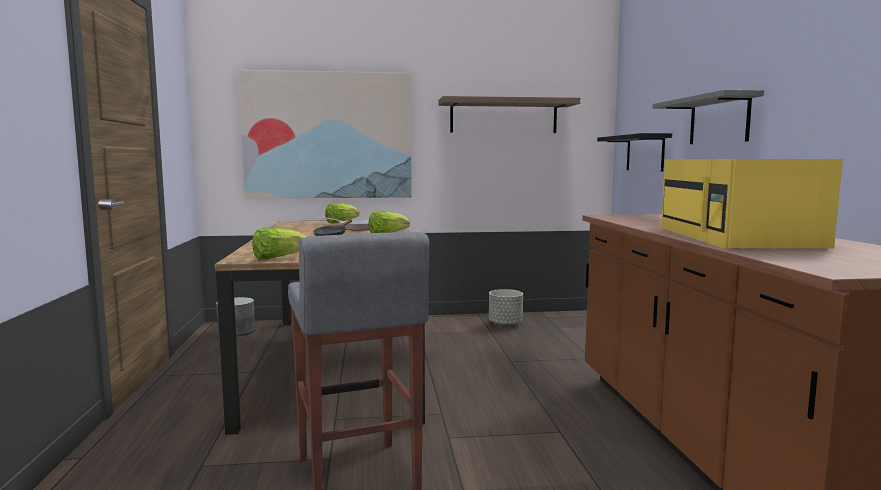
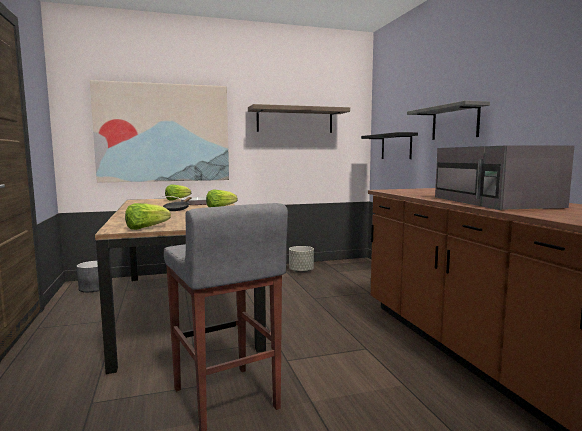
camera: 10 degrees left, 0 degrees up
(737, 237) = (495, 202): yellow microwave -> grey microwave

